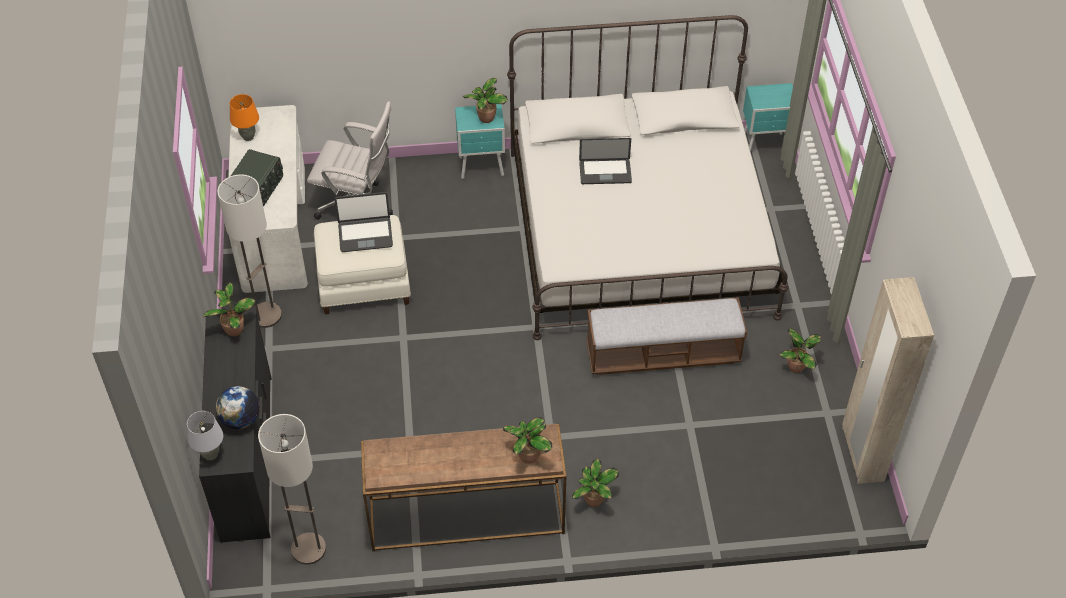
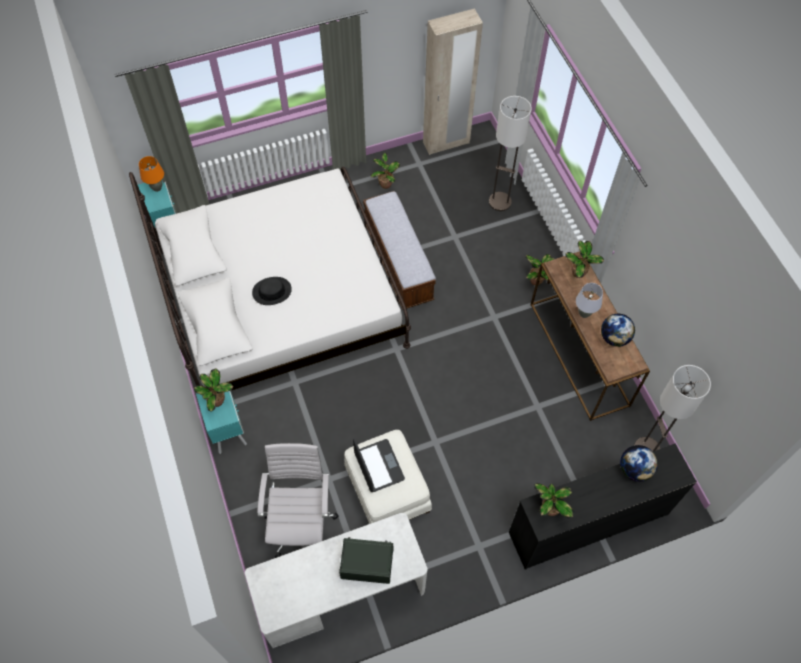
camera: 105 degrees left, 10 degrees up
(211, 455) = (675, 480): grey table lamp -> grey table lamp (584, 314)
(248, 137) = (300, 600): orange table lamp -> orange table lamp (157, 188)
(266, 315) = (445, 561): floor lamp -> floor lamp (500, 202)
(419, 465) = (614, 338): none -> globe
(605, 172) = (272, 291): laptop -> black hat

